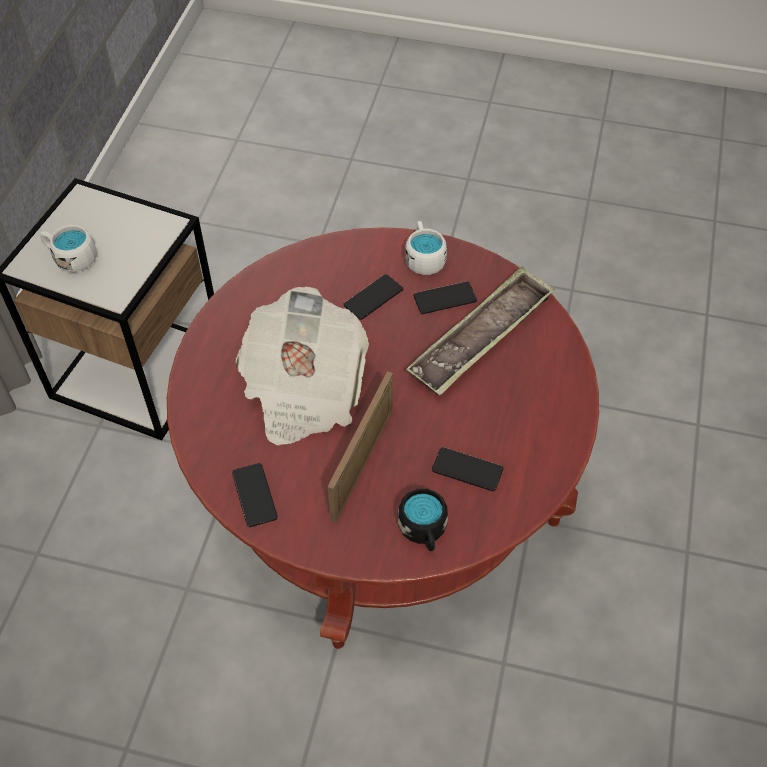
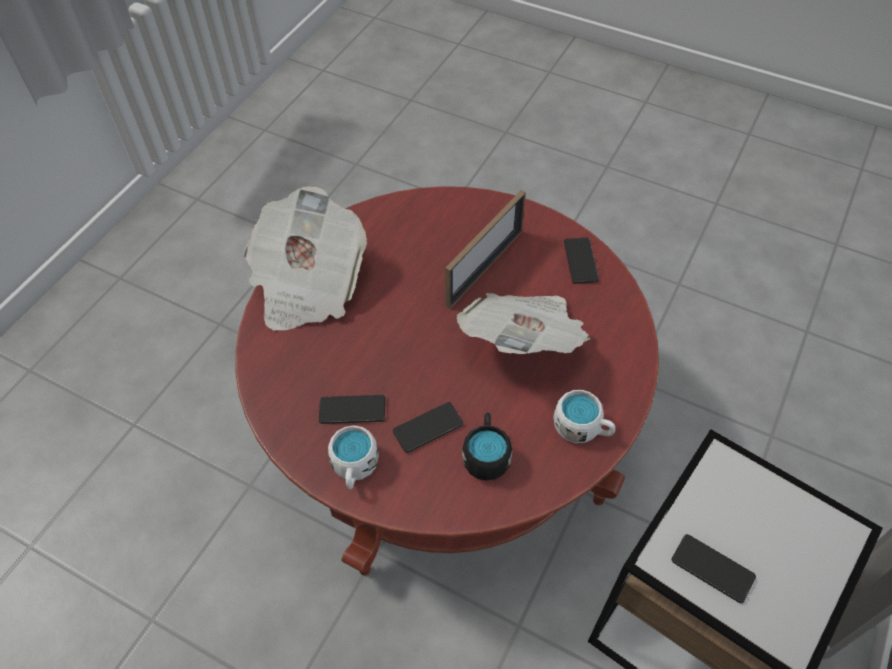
camera: 165 degrees left, 0 degrees up
(71, 258) = (786, 531): white mug -> white mug (582, 428)
(423, 531) = (450, 213): black mug -> black mug (486, 454)
(467, 469) = (399, 247): phone -> phone (712, 568)
(481, 337) = (334, 358): tray -> none
(546, 406) = (307, 283): none -> newspaper

